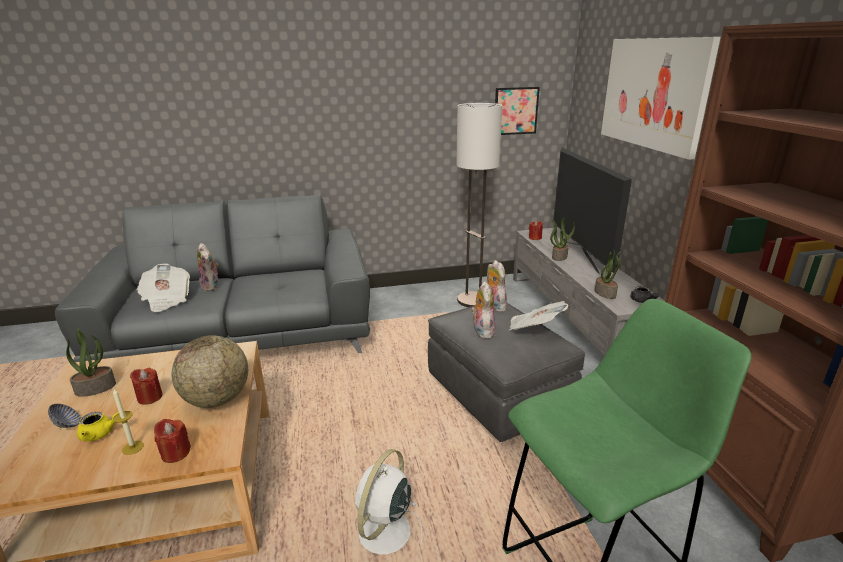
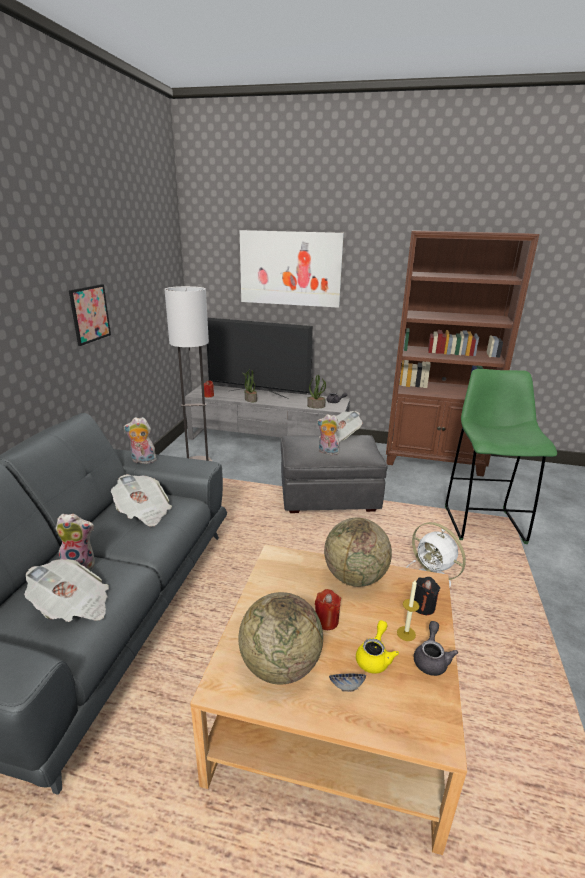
camera: 65 degrees left, 0 degrees up
(95, 470) = (431, 659): none -> grey teapot
(96, 388) = (280, 666): potted plant -> globe
(175, 453) = (423, 606): red candle -> black candle
(286, 283) = (143, 512): none -> newspaper
(493, 306) = (295, 440): plush toy -> plush toy (142, 461)
(515, 111) = (162, 292): picture -> picture (90, 314)

